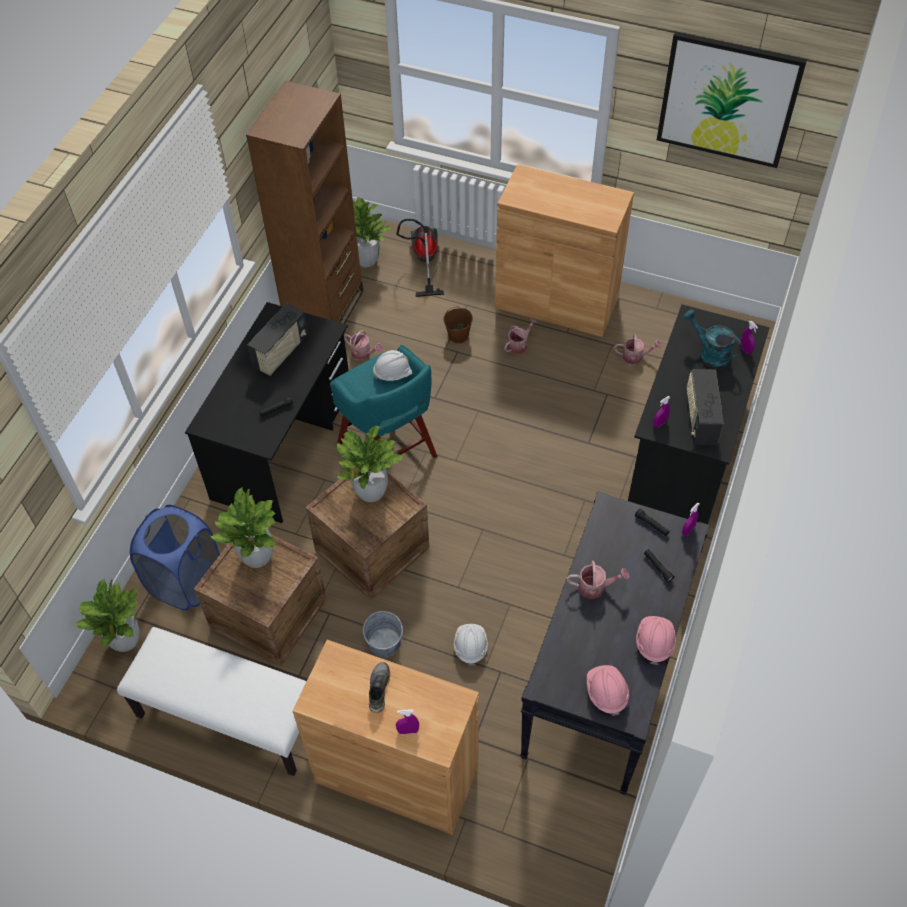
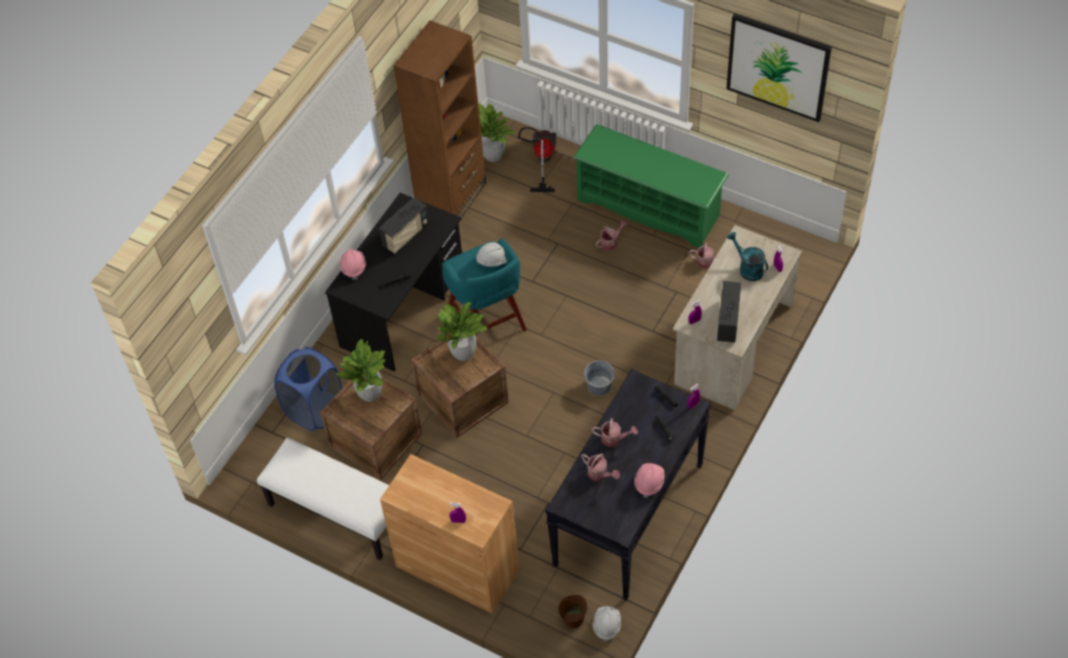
camera: 10 degrees right, 0 degrees up
(126, 641) = (264, 449): potted plant -> none
(363, 353) = (479, 237): watering can -> watering can (599, 474)
(378, 689) = (442, 491): grey shoe -> none
(385, 642) = (462, 471): grey bucket -> grey bucket (599, 385)
(458, 335) = (560, 229): brown bucket -> brown bucket (573, 618)
(470, 647) = (528, 481): white hard hat -> white hard hat (606, 626)
(556, 302) = (649, 208): brown cabinet -> green shoe rack
(606, 693) = (606, 513): pink hard hat -> pink hard hat (353, 267)
(687, 450) = (733, 345): black desk -> beige desk

